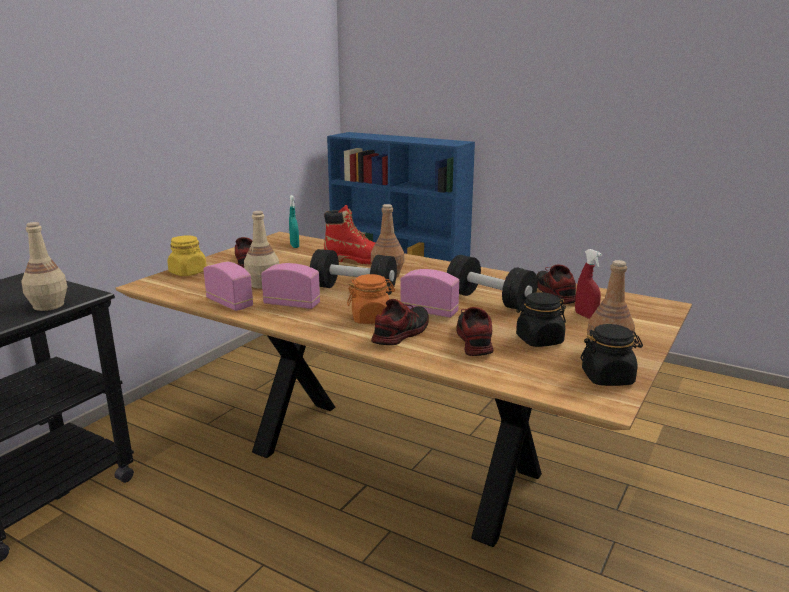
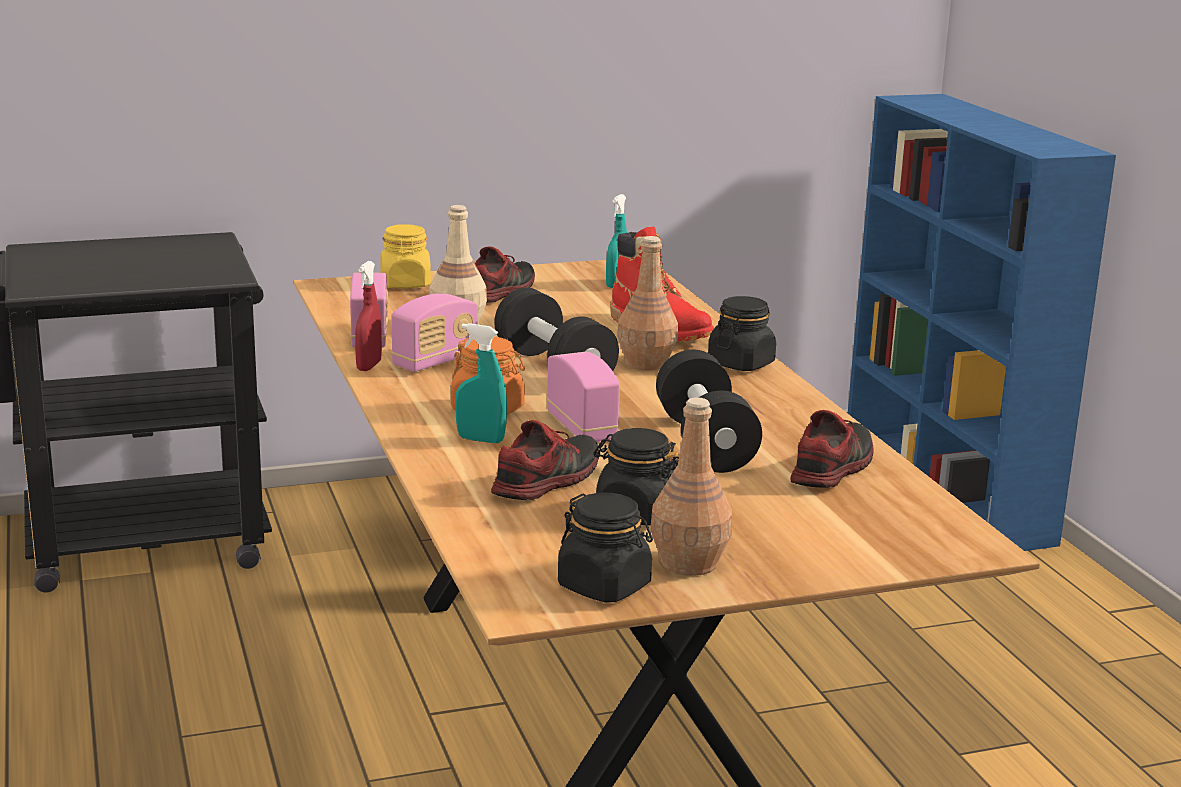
camera: 40 degrees right, 0 degrees up
(48, 306) = (170, 279): beige bottle -> none
(292, 304) = (435, 361): radio -> radio turned 75 degrees clockwise
(401, 333) = (480, 439): shoe -> turquoise spray bottle
(423, 264) = (741, 363): none -> black jar
(585, 316) = (794, 512): red spray bottle -> red spray bottle (369, 366)

